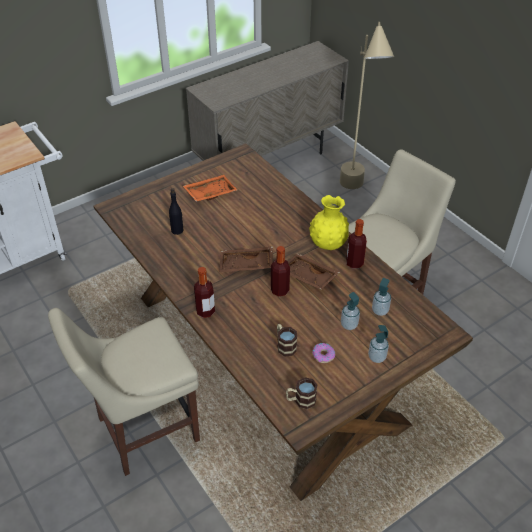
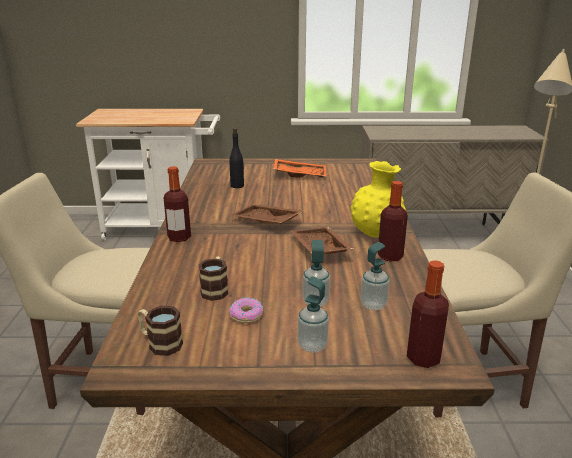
camera: 35 degrees right, 20 degrees down
(279, 290) = (274, 248): bottle -> bottle (423, 358)

